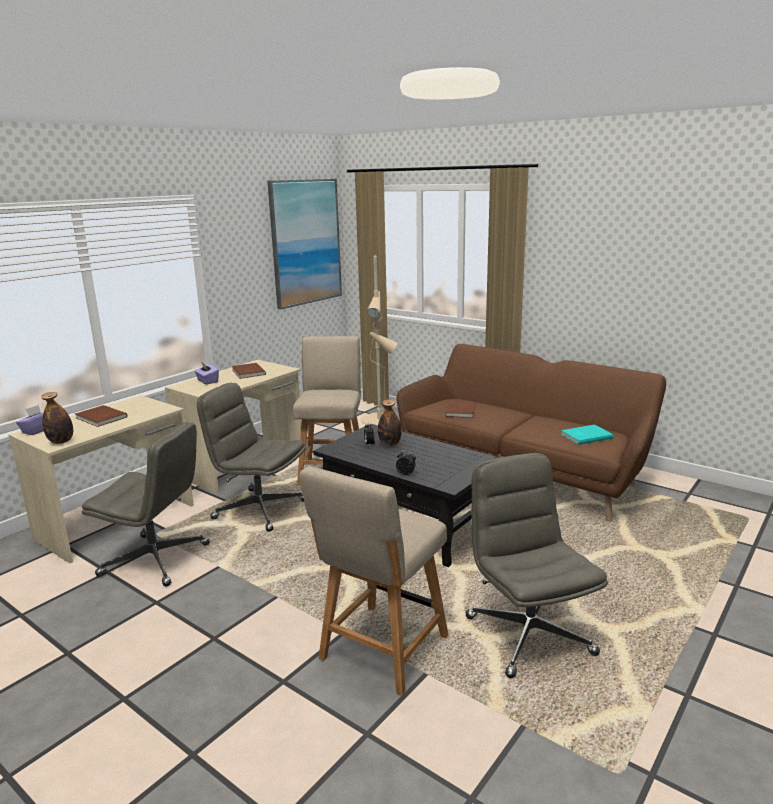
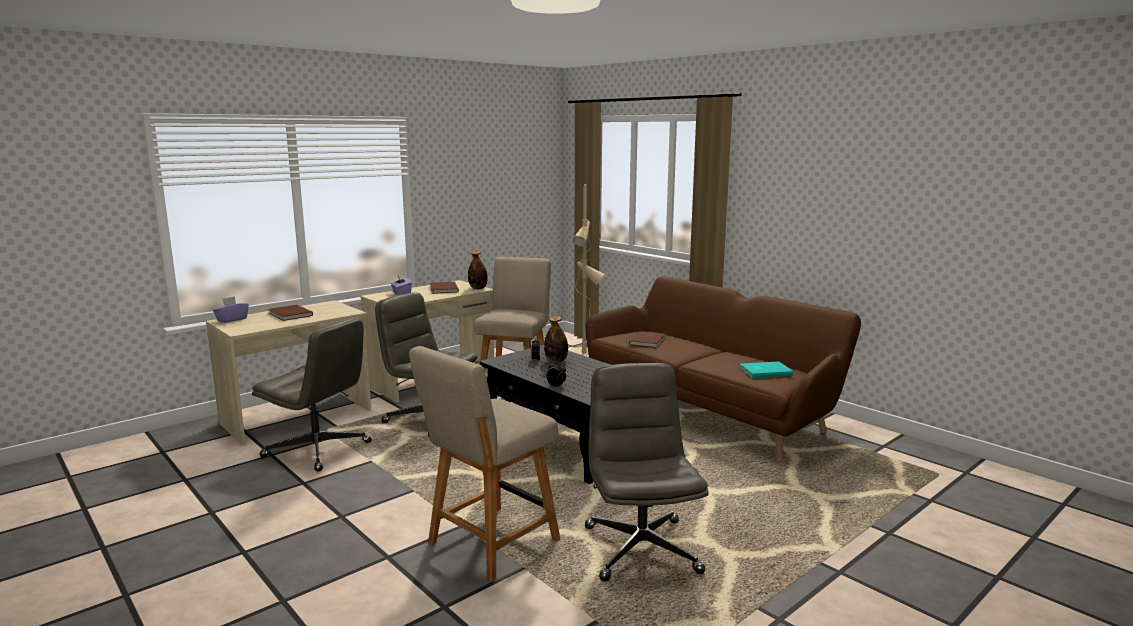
camera: 10 degrees right, 5 degrees down
(61, 441) = (246, 329): bottle -> bottle (478, 288)
(305, 242) = (522, 170): picture -> none

